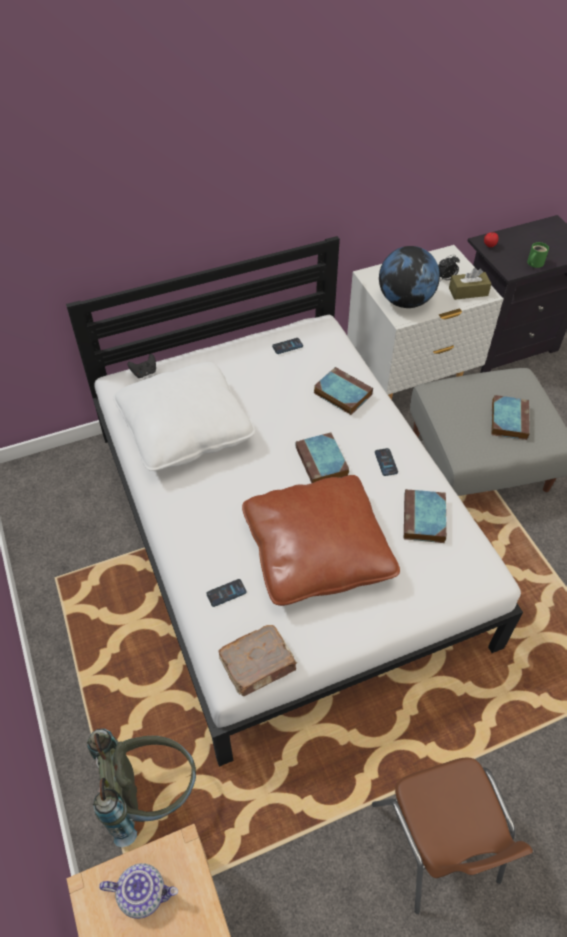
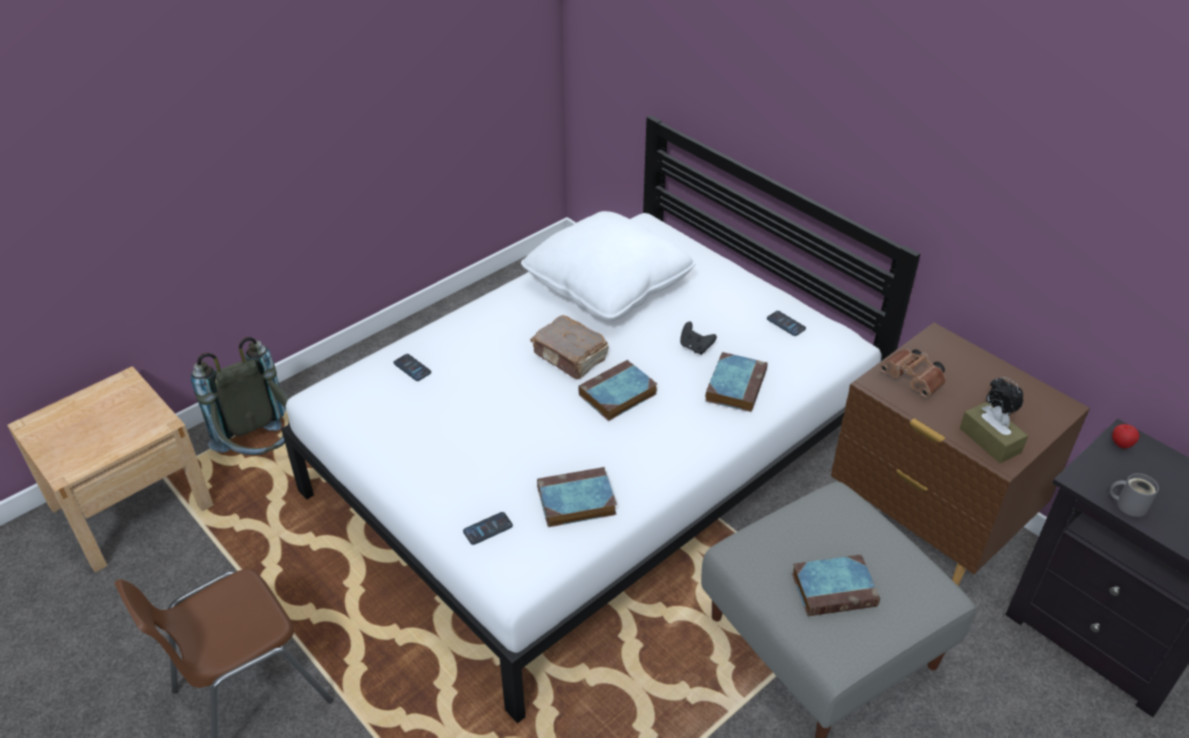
camera: 70 degrees right, 10 degrees down
(143, 893) = (122, 411): teapot -> none
(144, 373) = (670, 236): black game controller -> black game controller (695, 347)
(259, 665) = (337, 411): brown book -> brown book (570, 357)
(317, 551) = (491, 421): brown pillow -> none
(386, 462) = (648, 450): phone -> phone (488, 529)
(405, 301) = (914, 381): globe -> brown binoculars
(409, 380) = (926, 528): white nightstand -> brown nightstand
(534, 263) = (1128, 504): green mug -> grey mug

